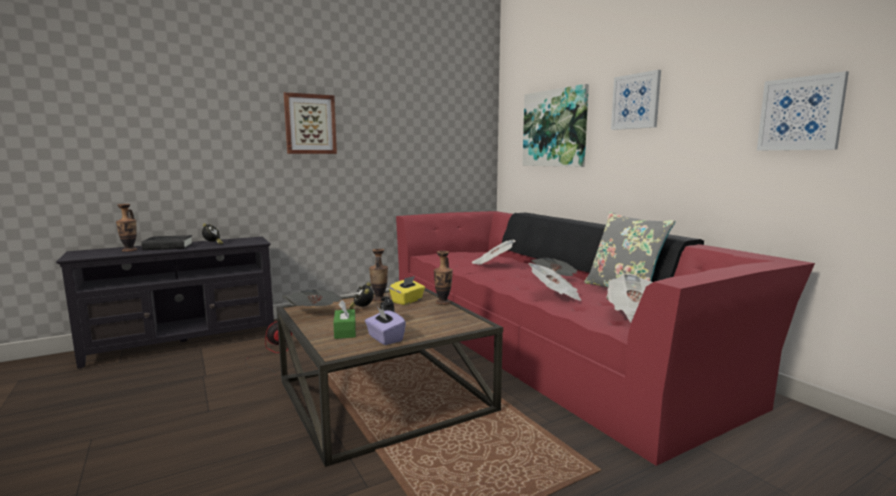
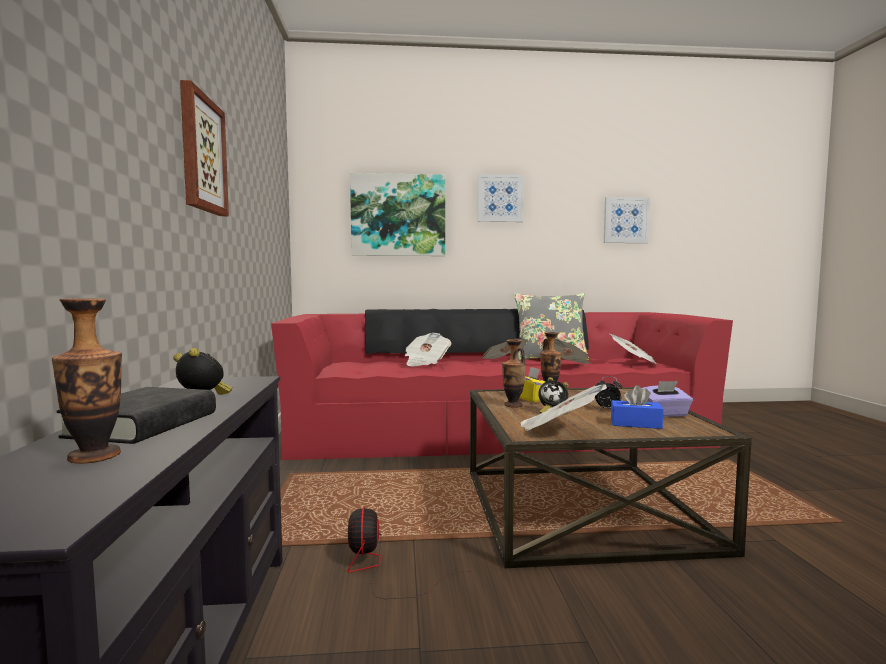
camera: 65 degrees left, 5 degrees down
(345, 331) = (635, 424): green tissue box -> blue tissue box

